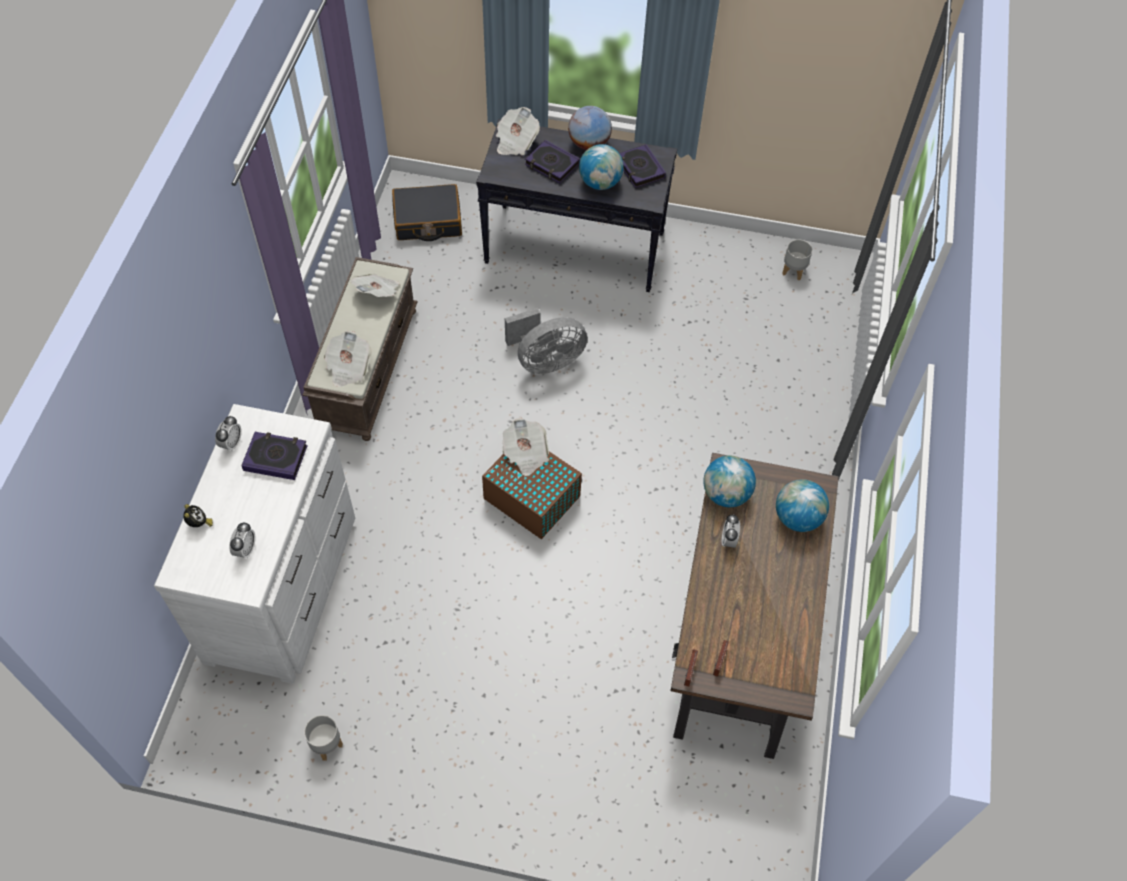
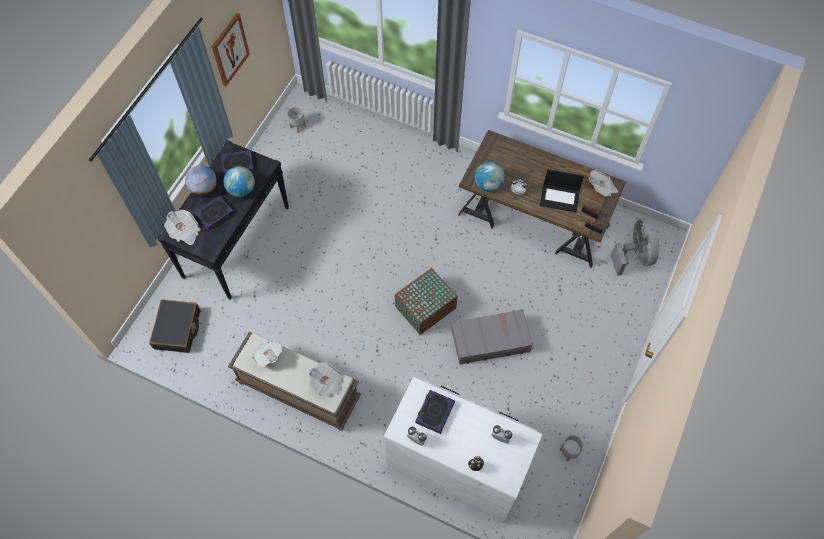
camera: 75 degrees left, 5 degrees up
(497, 597) = (490, 340): none -> grey suitcase
(525, 454) = (410, 295): newspaper -> newspaper (601, 188)
(546, 361) = (325, 278): grey fan -> grey fan (634, 256)
(738, 608) = (560, 197): none -> laptop
(777, 67) = (229, 49): none -> picture
(797, 518) = (510, 155): globe -> none

